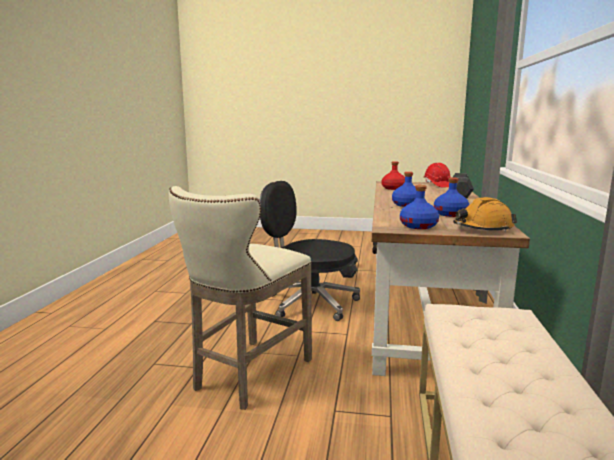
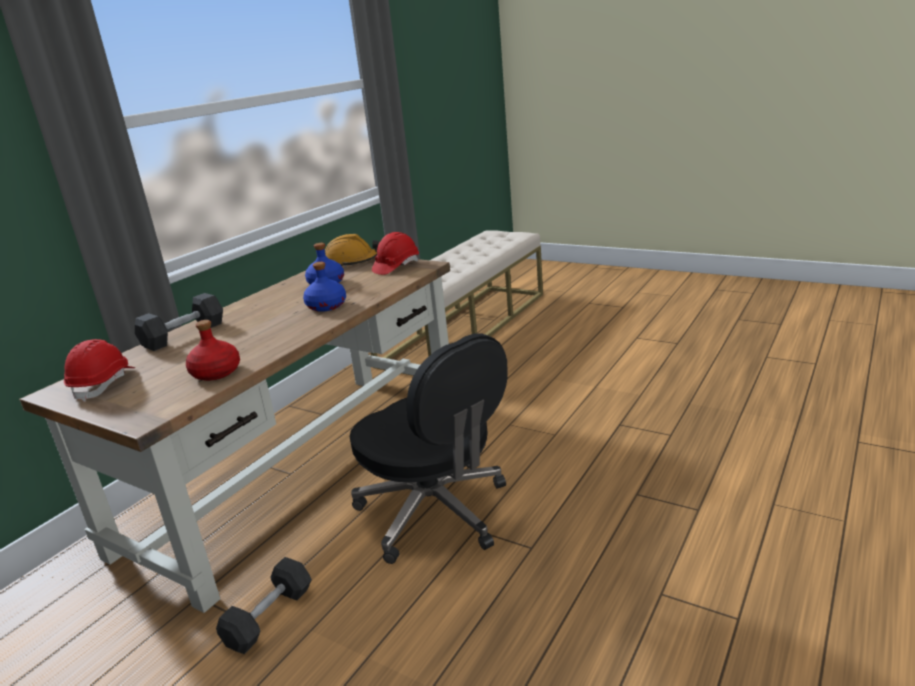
camera: 155 degrees left, 10 degrees up
(247, 376) = (569, 410): beige stool -> none
(418, 226) = (396, 267): blue bottle -> red hard hat

